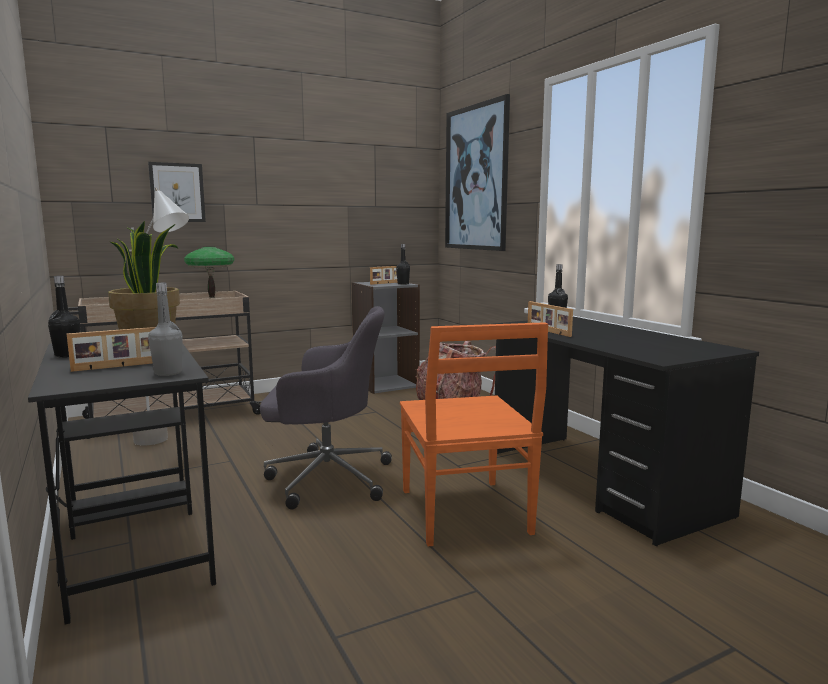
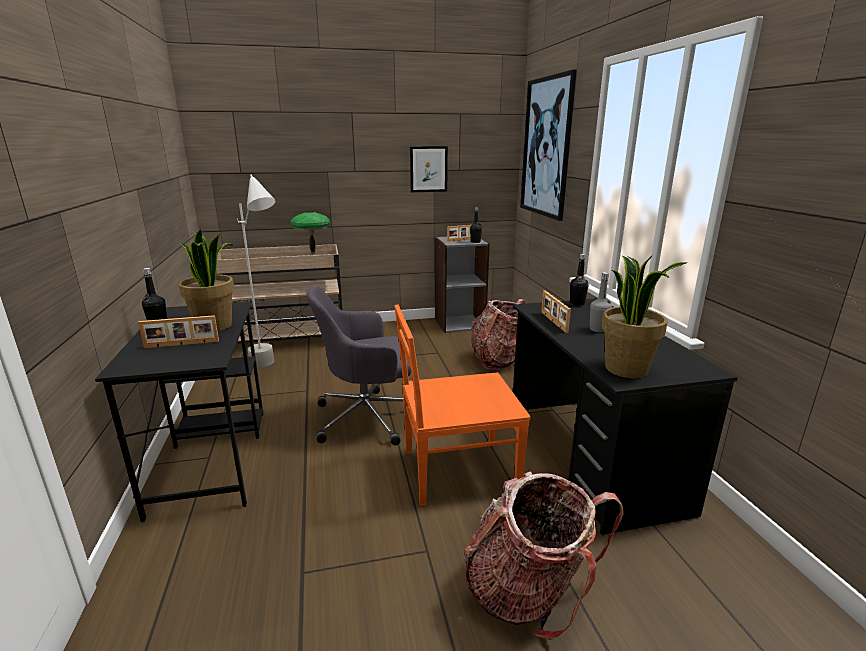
camera: 15 degrees right, 10 degrees up
(168, 373) = (203, 357): grey bottle -> grey bottle (598, 329)
(177, 192) = (290, 164): picture -> picture (428, 169)
(326, 478) = (367, 417): grey office chair -> grey office chair turned 150 degrees clockwise
(464, 513) = (456, 470): orange chair -> orange chair turned 75 degrees clockwise
(613, 607) = (529, 592): none -> backpack
(657, 353) = (627, 369): none -> potted plant

